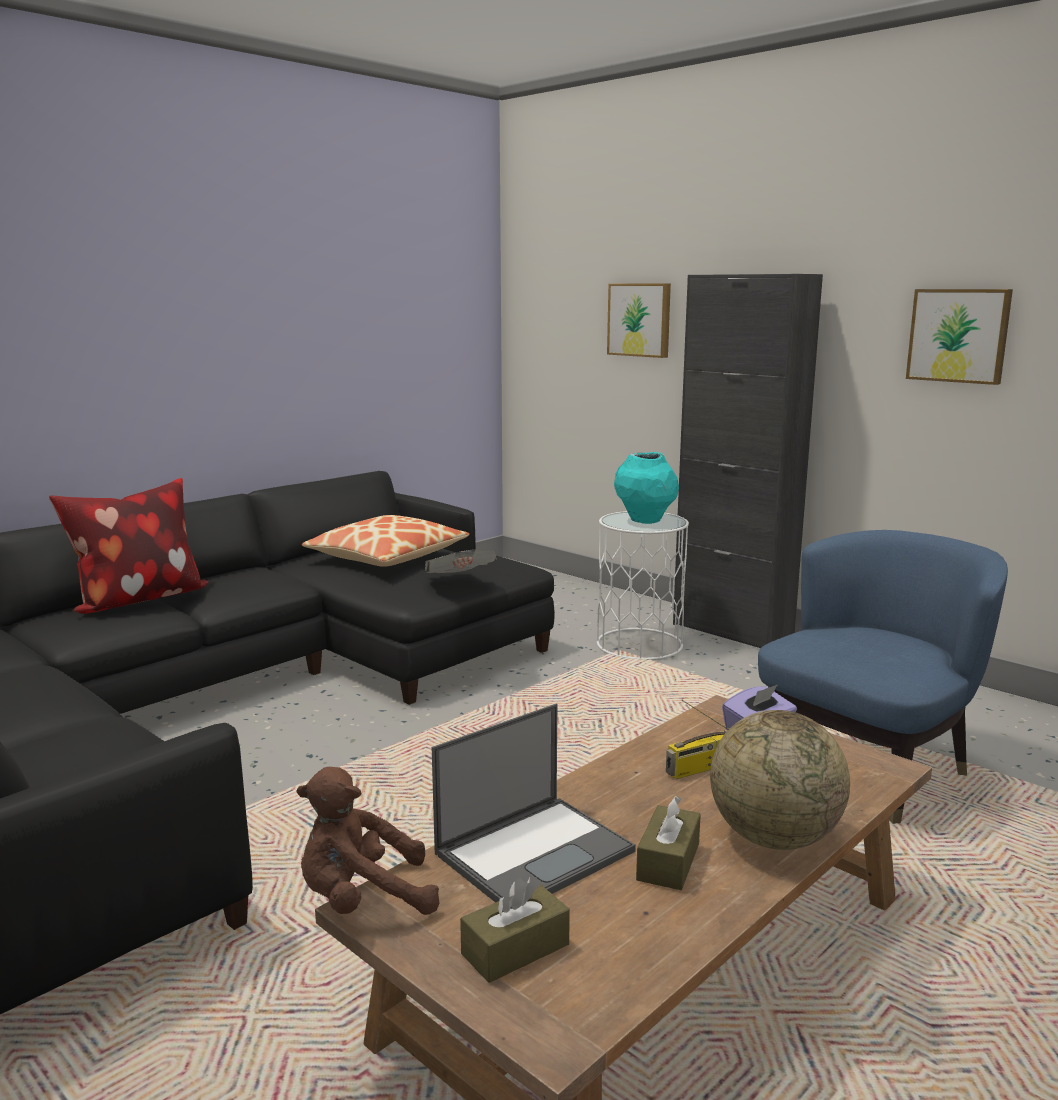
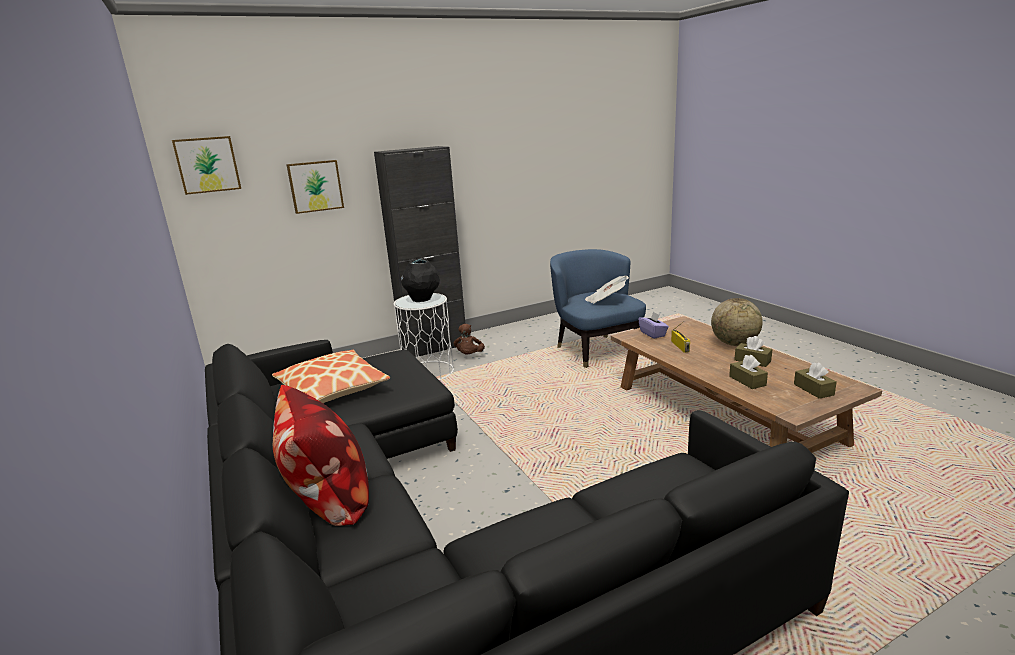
camera: 70 degrees left, 5 degrees up
(362, 900) = (788, 415): brown plush toy -> brown plush toy (469, 355)
(460, 582) = (415, 370): newspaper -> newspaper (606, 300)
(536, 851) = (747, 381): laptop -> brown tissue box
(645, 521) = (422, 300): turquoise vase -> black vase
(959, 335) = (502, 169): picture -> picture (207, 165)

